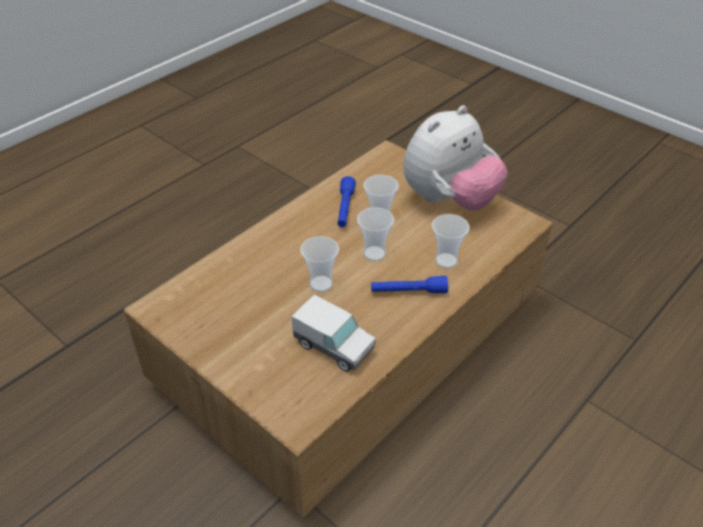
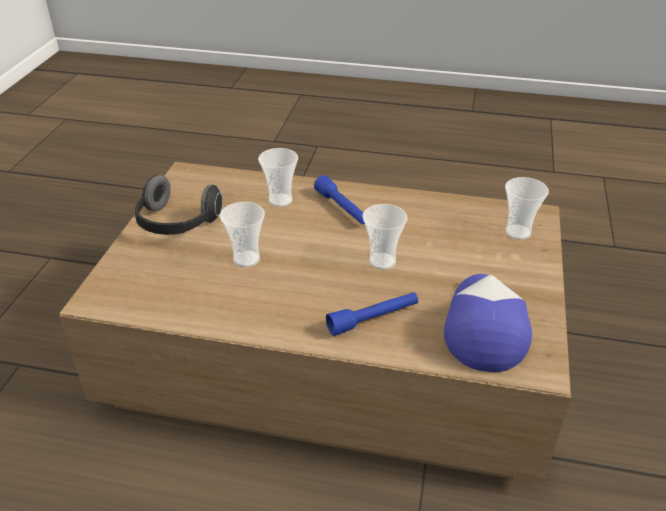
camera: 120 degrees left, 5 degrees down
(210, 301) = (483, 327): none -> cap
(333, 347) = (448, 225): toy truck -> none
(345, 208) = (244, 291): blue flashlight -> blue flashlight (373, 319)
(374, 254) = (307, 244): cup -> cup (518, 232)
(449, 200) = (176, 224): plush toy -> headphones

